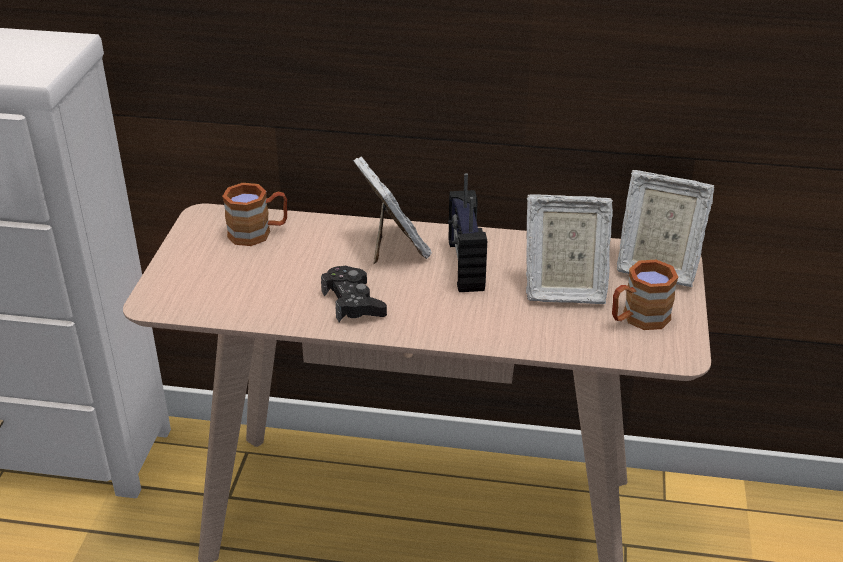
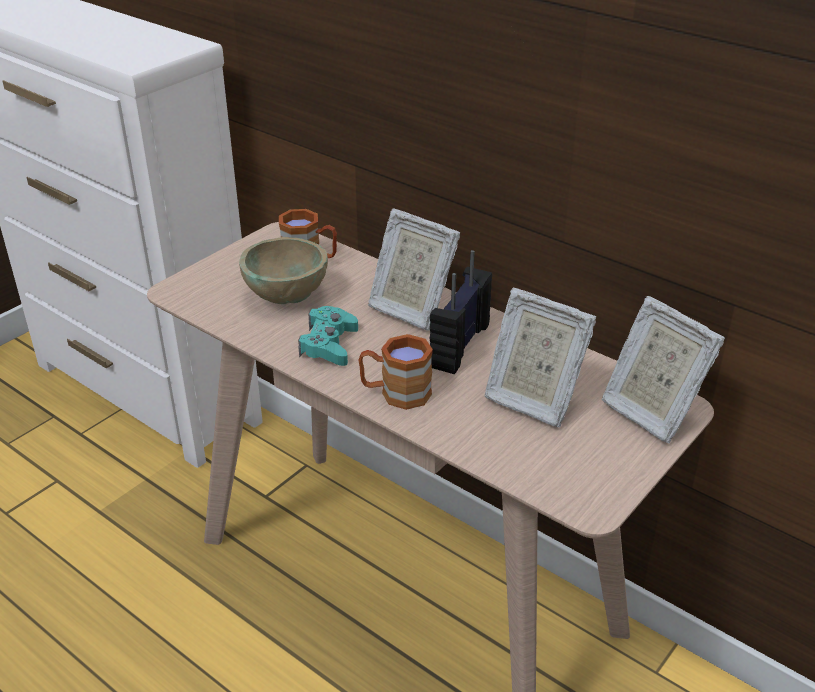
camera: 30 degrees right, 0 degrees up
(269, 273) = (285, 296): none -> beige bowl
(353, 302) = (329, 344): black game controller -> turquoise game controller
(393, 248) = (410, 308): picture frame -> picture frame turned 120 degrees clockwise
(638, 319) = (581, 454): brown mug -> brown mug (395, 393)

